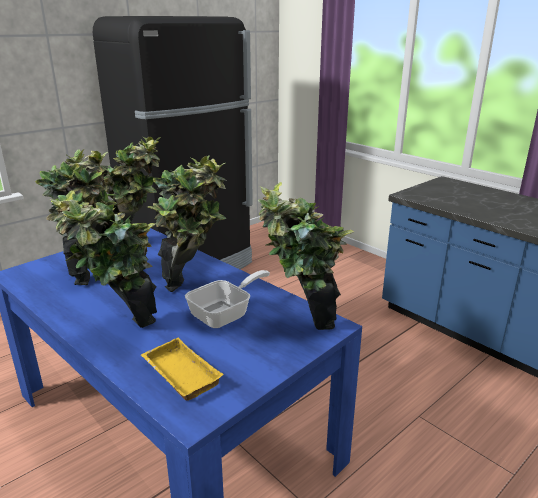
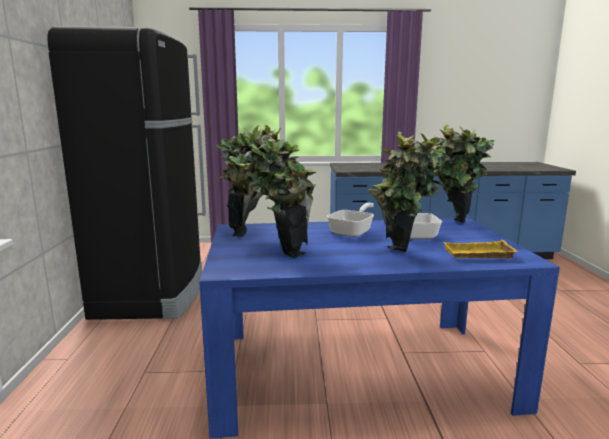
camera: 50 degrees left, 10 degrees down
(192, 281) = (353, 231): potted plant -> frying pan

